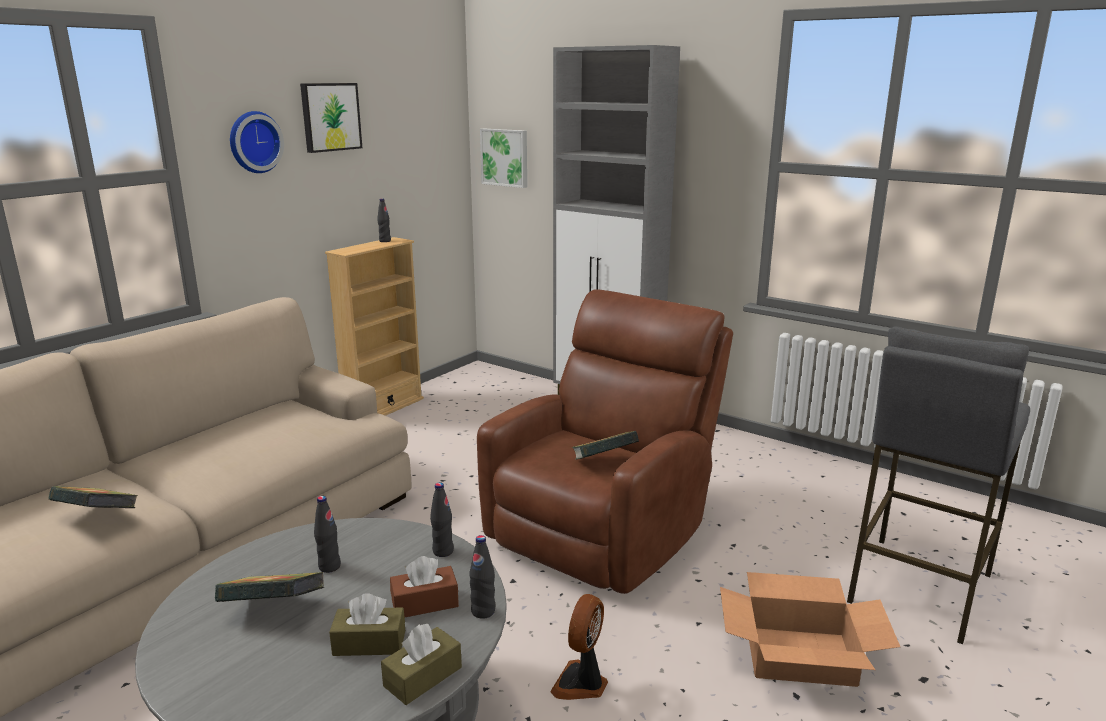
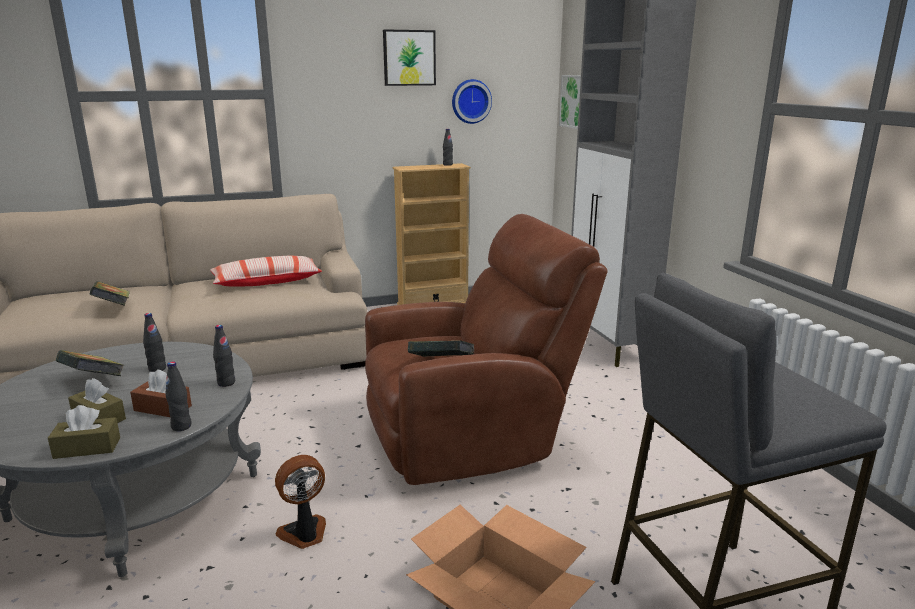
camera: 35 degrees right, 0 degrees up
(254, 142) = (337, 74): wall clock -> wall clock (470, 101)
(263, 427) = (266, 282): none -> pillow

